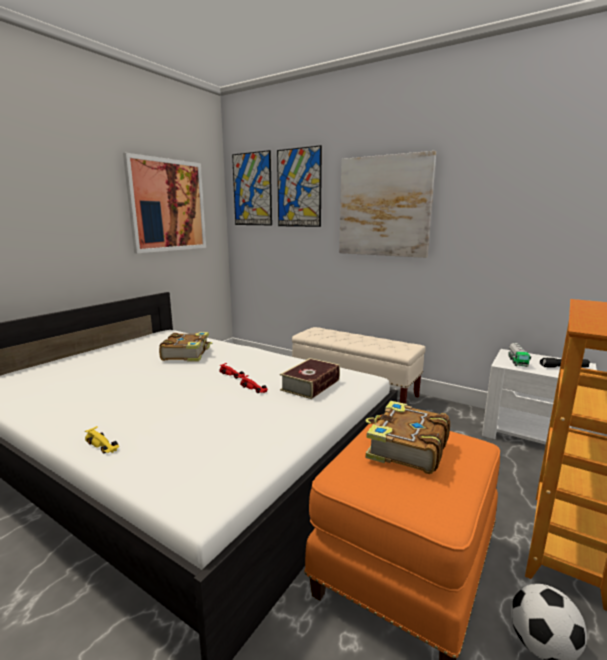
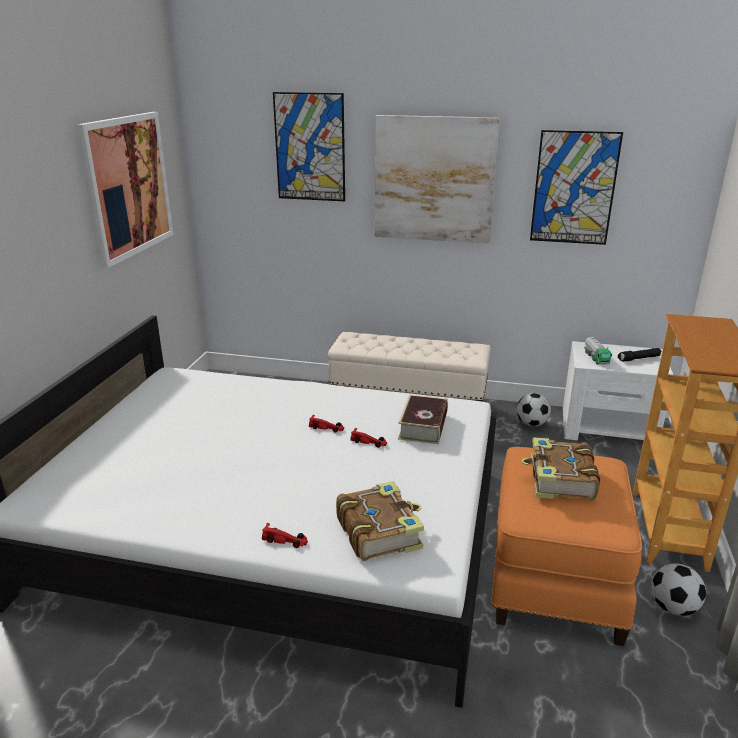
camera: 20 degrees left, 10 degrees up
(103, 445) = (285, 540): yellow toy car -> red toy car
(187, 354) = (240, 406): book -> book (379, 531)
(252, 189) = (232, 144): picture -> picture (574, 188)
(455, 419) = (531, 424): none -> football

